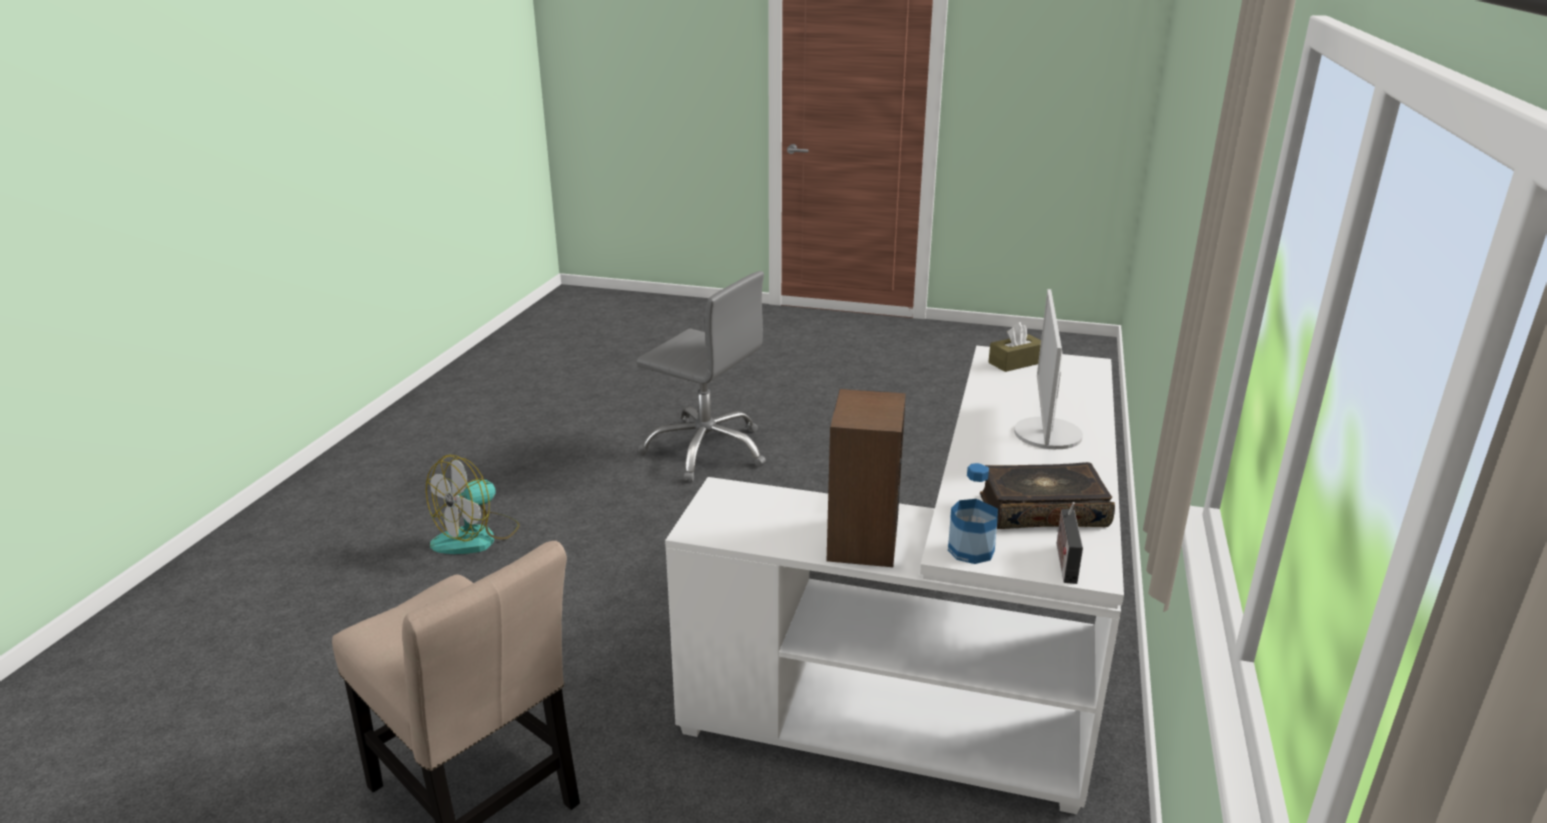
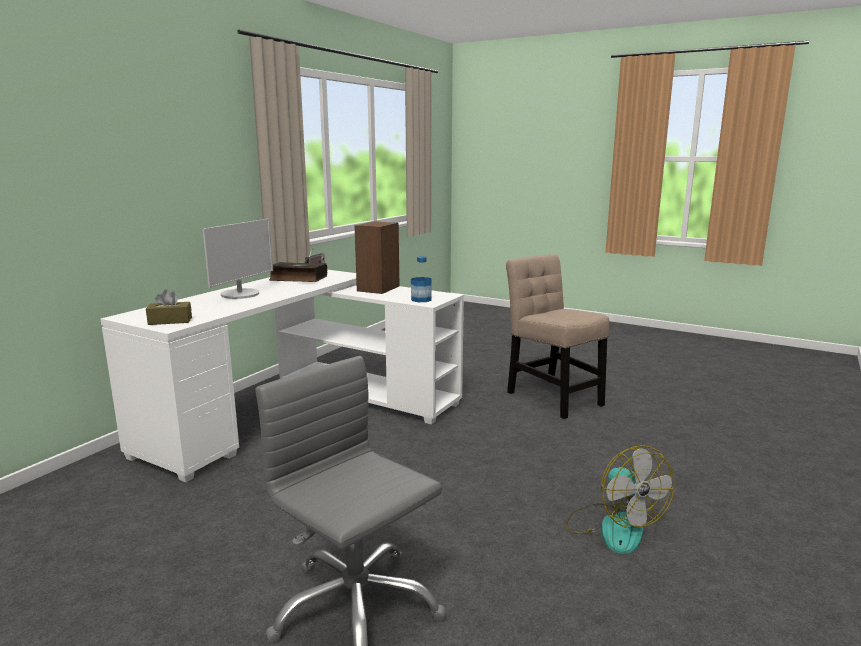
camera: 165 degrees left, 10 degrees down
(476, 536) = (613, 527): fan -> fan turned 105 degrees clockwise
(971, 550) = (345, 275): bottle -> bottle (421, 299)

